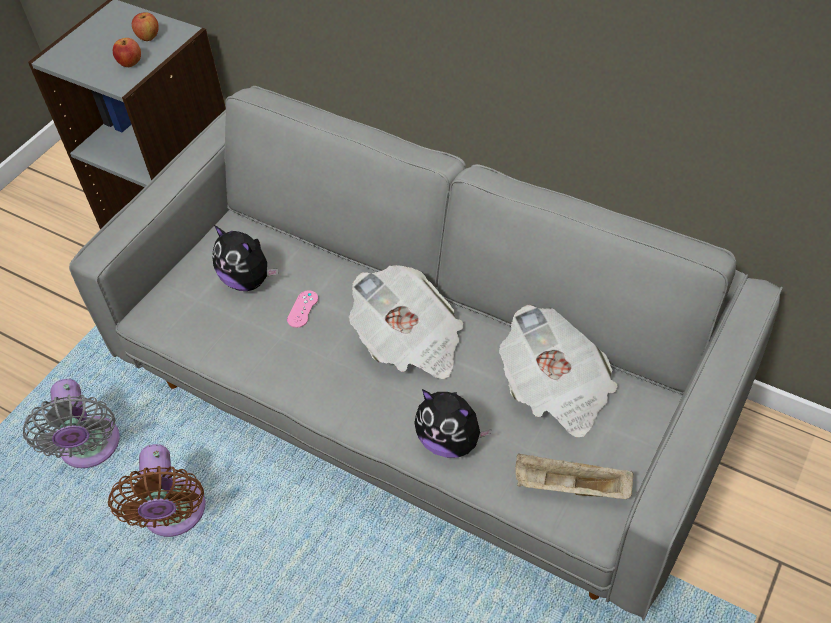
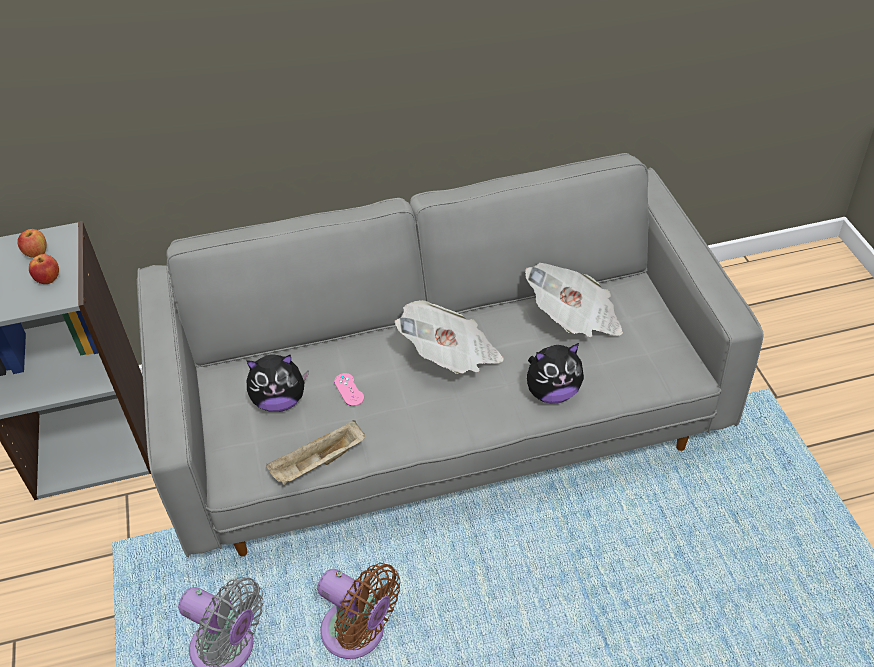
camera: 45 degrees left, 5 degrees down
(569, 488) = (651, 364): beige tray -> beige tray (318, 464)

